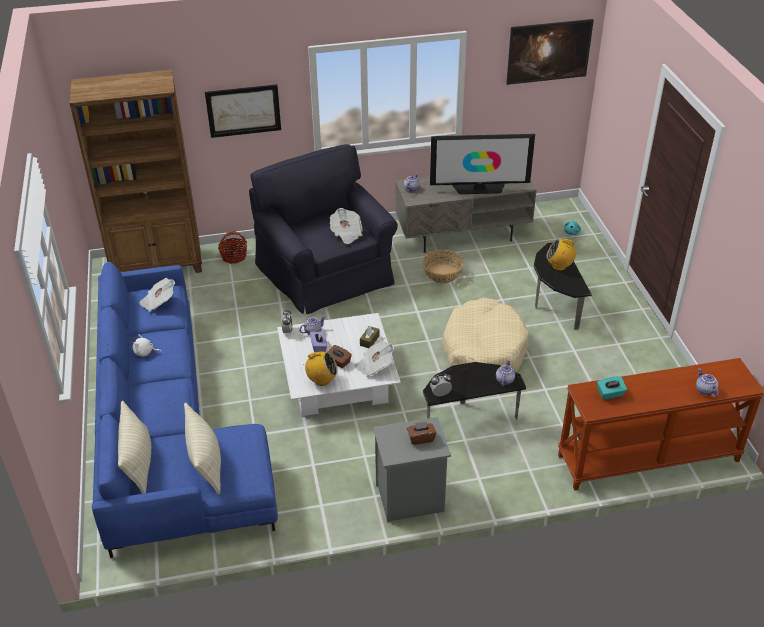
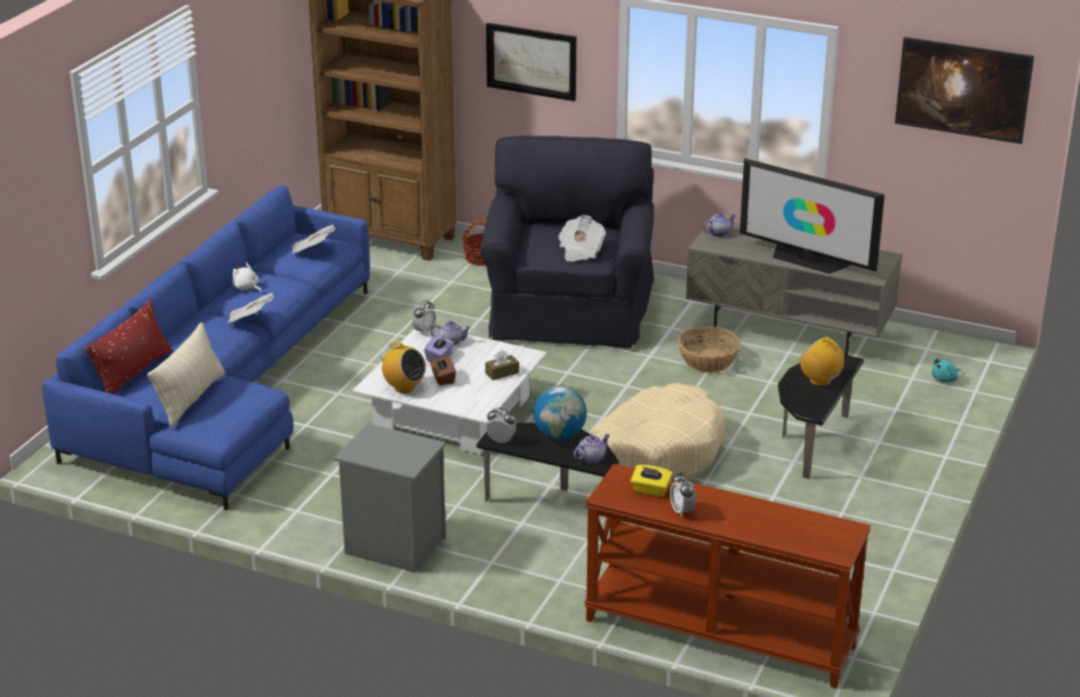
camera: 35 degrees right, 10 degrees down
(138, 462) = (133, 373): beige pillow -> red pillow
(374, 366) = (476, 397): newspaper -> newspaper (250, 319)
(421, 438) = (402, 452): brown tissue box -> none
(468, 372) = (559, 435): none -> globe
(610, 394) = (650, 490): turquoise tissue box -> yellow tissue box
(643, 400) = (682, 511): none -> alarm clock
(704, 390) = (773, 534): teapot -> none

